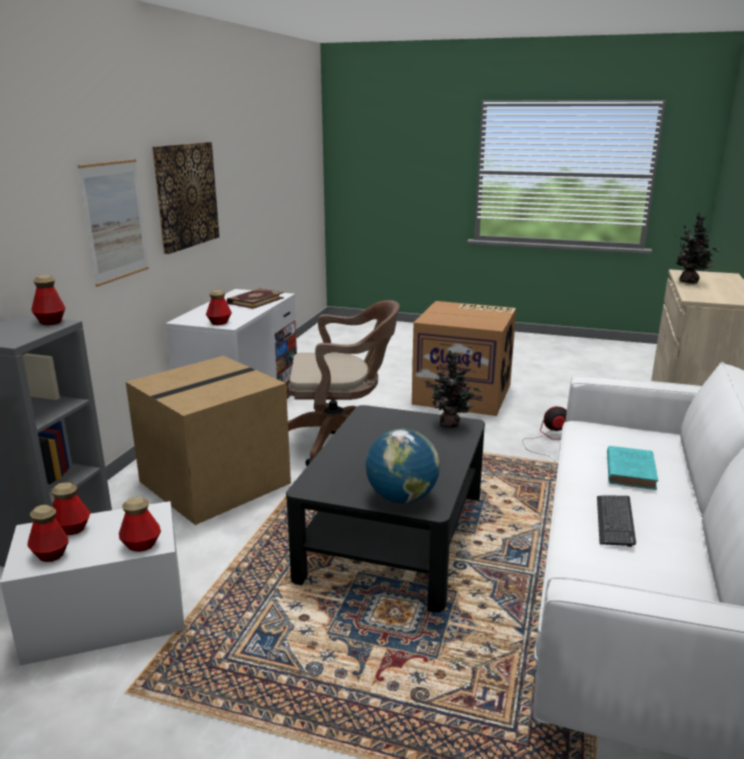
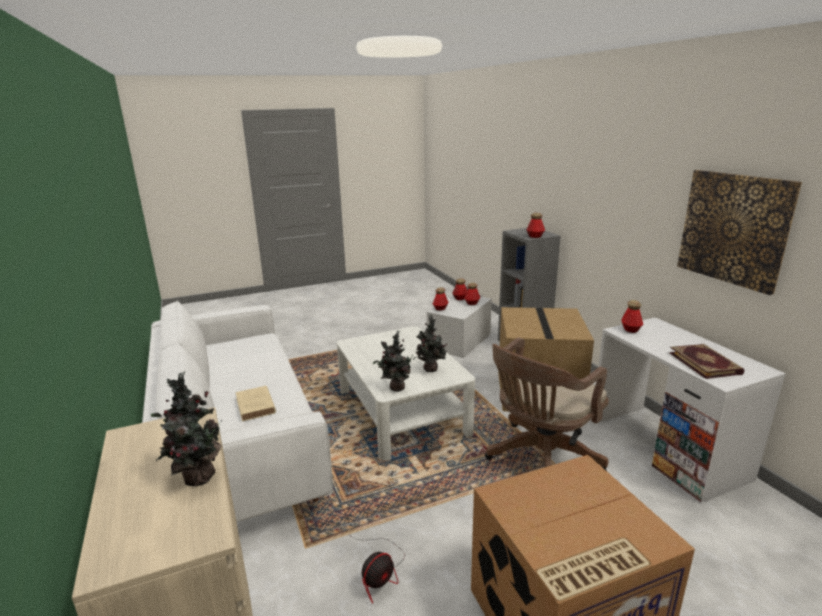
camera: 140 degrees right, 0 degrees up
(115, 221) = (638, 216): picture -> none
(385, 427) = (431, 370): none -> potted plant
(394, 535) = (401, 411): black coffee table -> white coffee table
(402, 497) = (366, 341): globe -> none
(614, 521) = (257, 372): keyboard -> none
(630, 470) = (256, 406): turquoise book -> beige book

